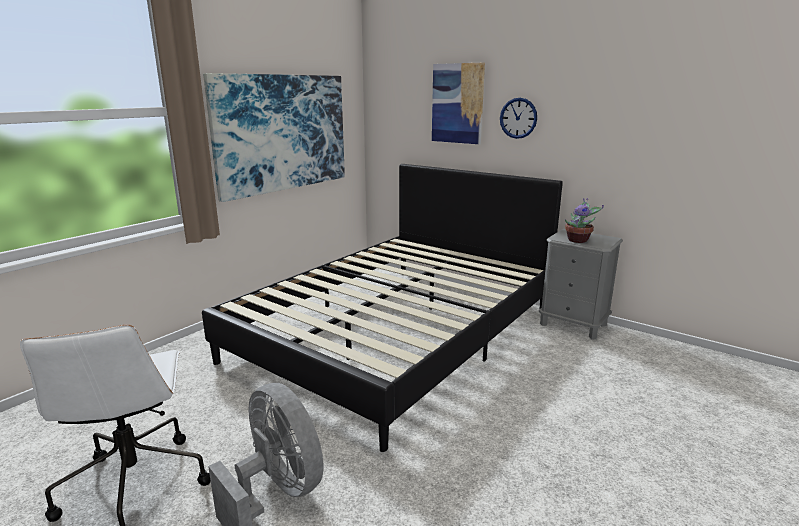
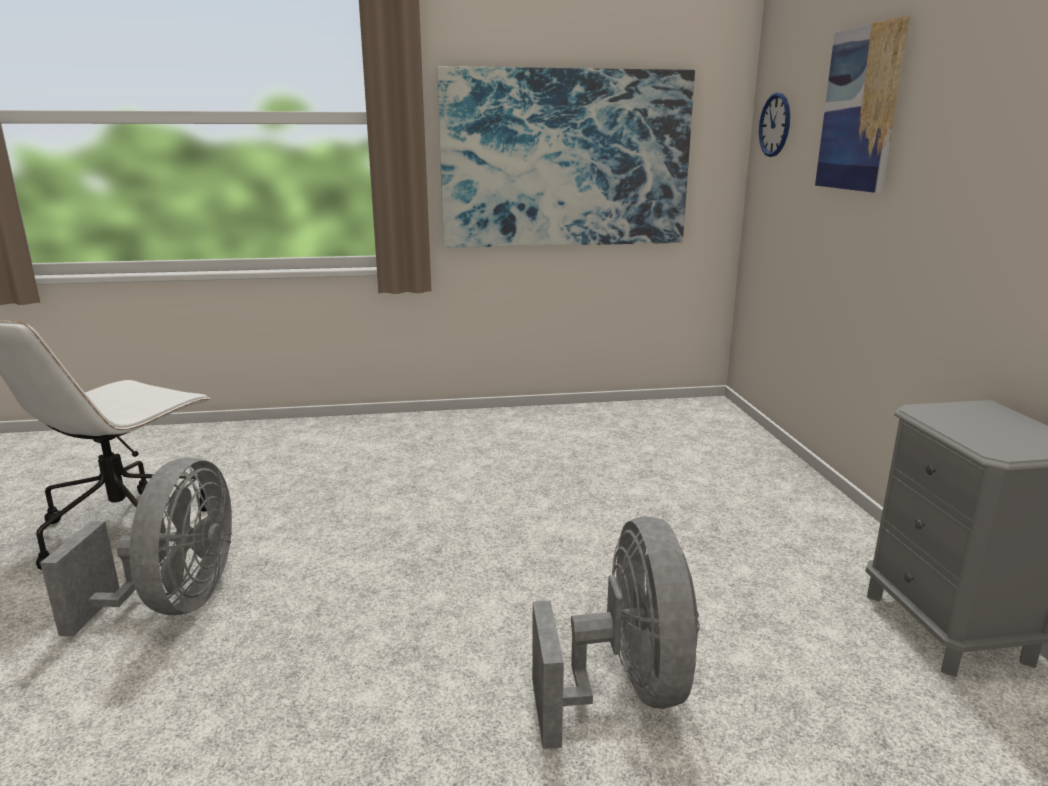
camera: 45 degrees right, 0 degrees up
(398, 333) = (595, 502): black bed -> none
(518, 118) = (948, 134): wall clock -> wall clock (775, 125)
(530, 397) = (625, 689): none -> grey fan
(579, 240) = (965, 427): potted plant -> none

